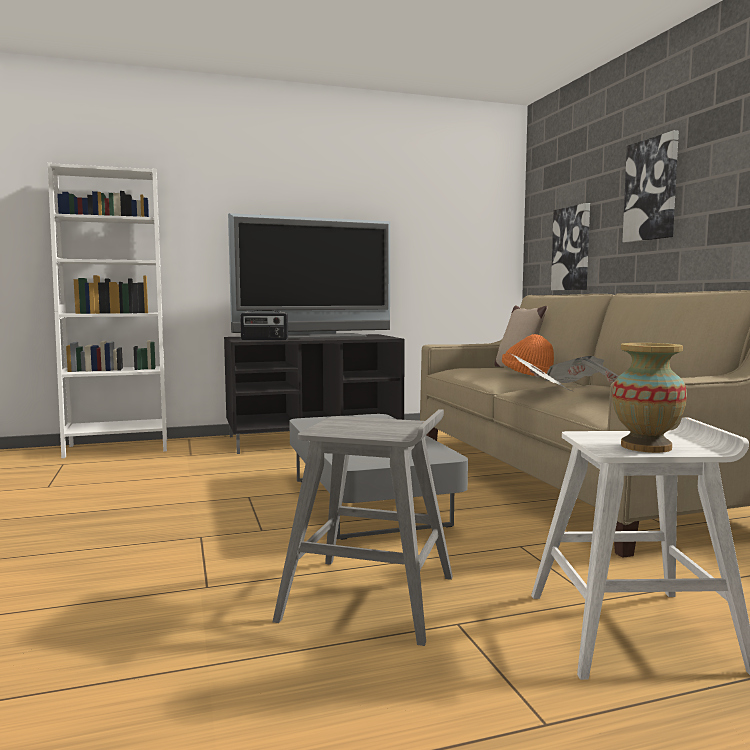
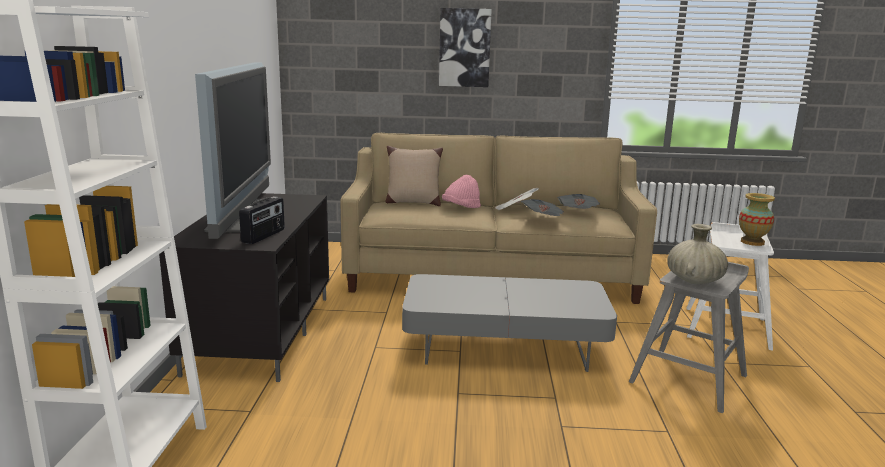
camera: 70 degrees left, 10 degrees up
(346, 424) = (694, 281): none -> beige vase
(527, 375) = (461, 208): orange hat -> pink hat
(571, 248) = (365, 83): picture -> none

